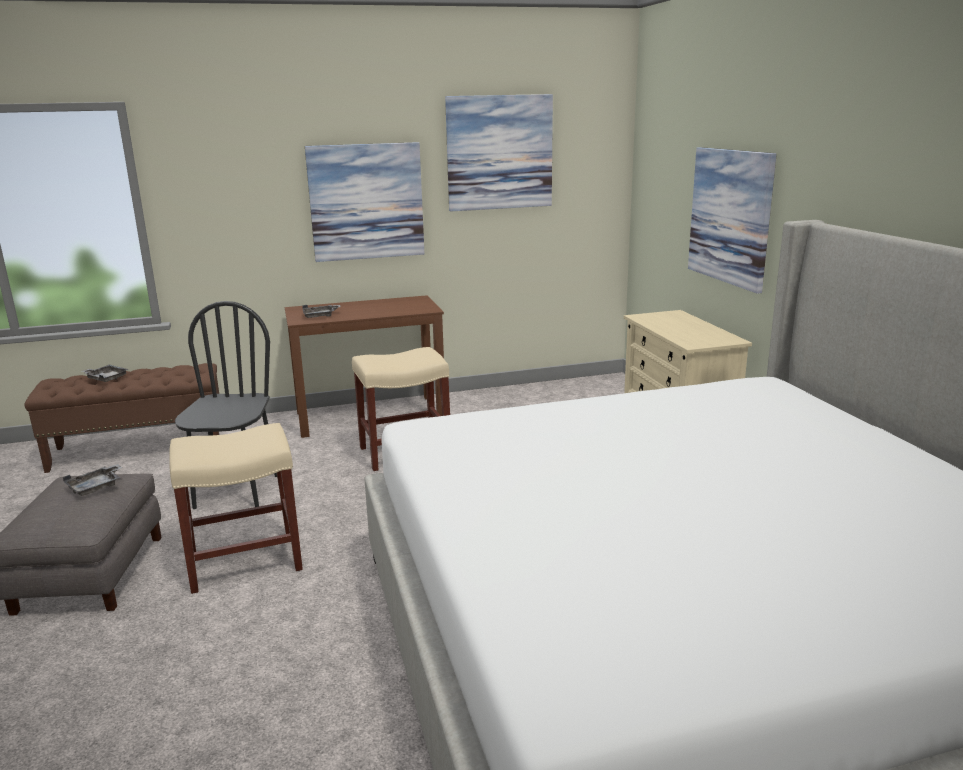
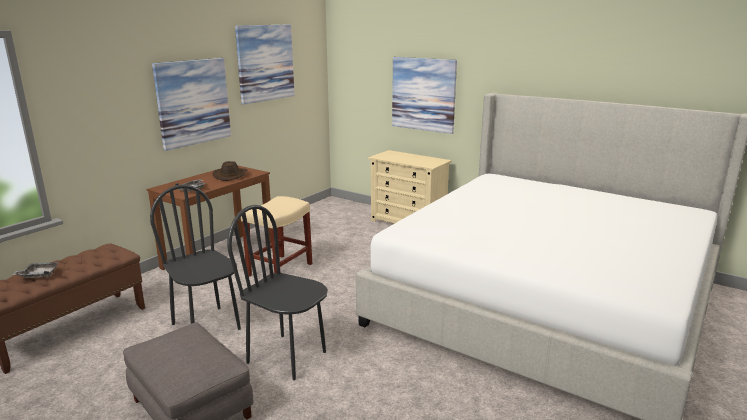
camera: 40 degrees left, 0 degrees up
(96, 487) = (189, 339): grey tray -> none
(246, 560) = (287, 356): beige stool -> black chair
(392, 307) = (230, 175): none -> brown hat

